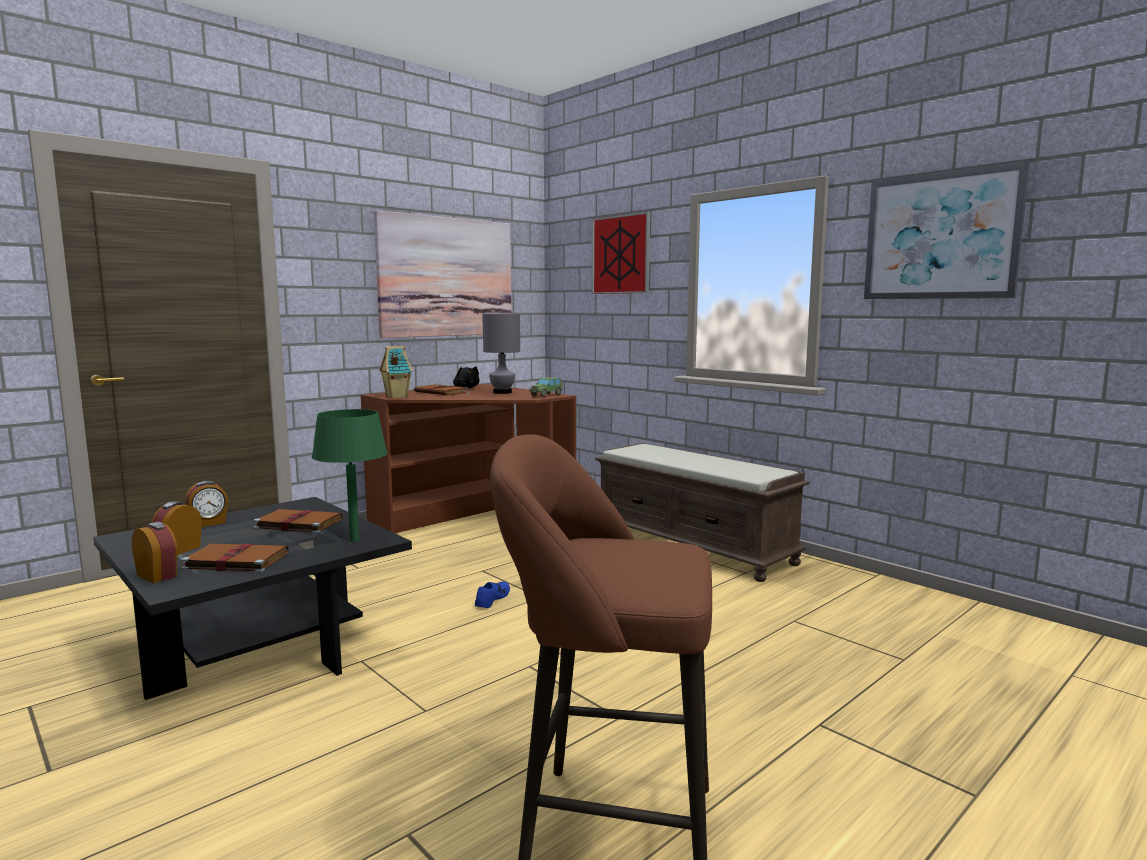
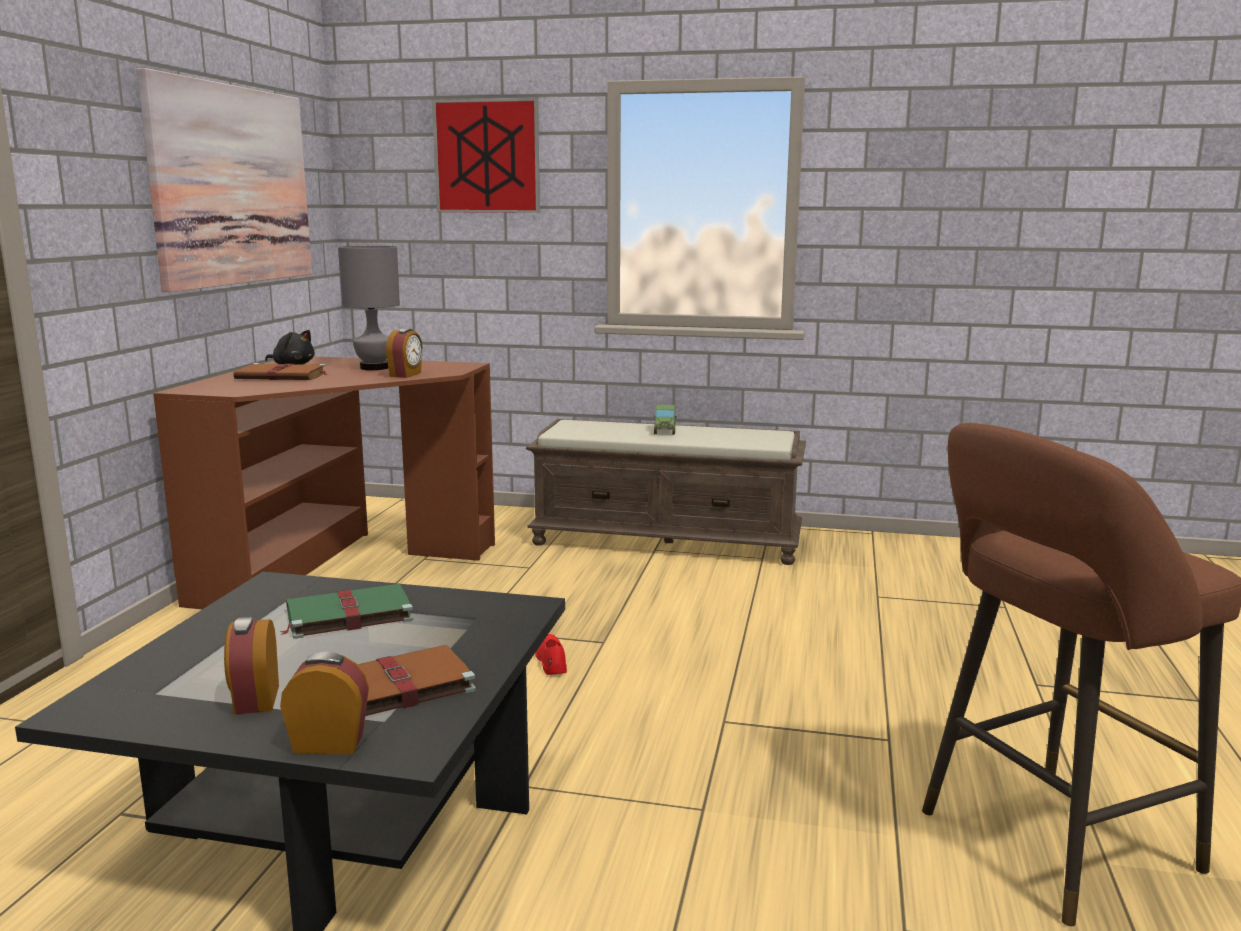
camera: 35 degrees left, 5 degrees up
(208, 523) = (192, 650): alarm clock -> alarm clock (406, 375)
(297, 524) = (346, 615): brown book -> green book
(354, 540) = (492, 616): green table lamp -> none
(396, 397) = (235, 391): toy house -> none
(492, 599) = (551, 660): blue shoe -> red shoe
(546, 395) = (450, 366): toy car -> toy car (664, 430)
(940, 236) = (939, 159): picture -> none

